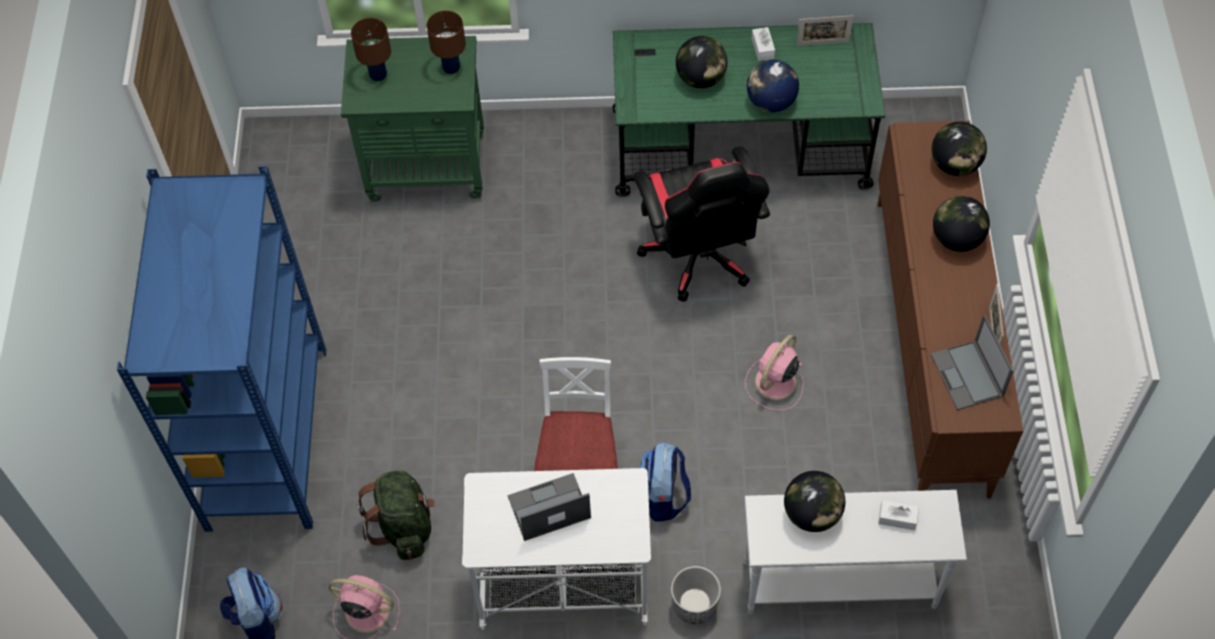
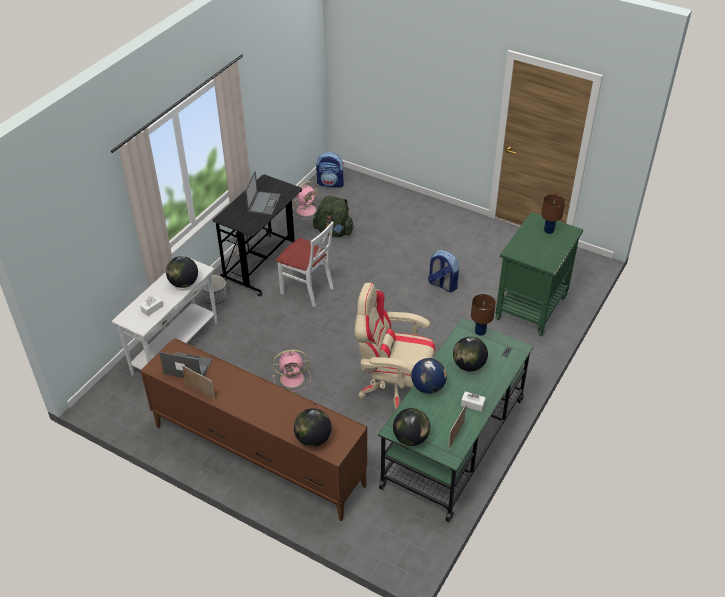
camera: 120 degrees right, 15 degrees down
(267, 437) = (411, 210): blue bookcase -> none
(452, 67) = (536, 257): brown table lamp -> brown table lamp (480, 332)
(563, 584) = (264, 265): white desk -> black desk
(663, 496) = (273, 311): backpack -> backpack (442, 284)
(697, 254) = (394, 387): black office chair -> beige office chair
(774, 383) = (293, 378): pink fan -> pink fan turned 105 degrees clockwise
(956, 239) = (265, 410): globe -> globe (411, 438)

